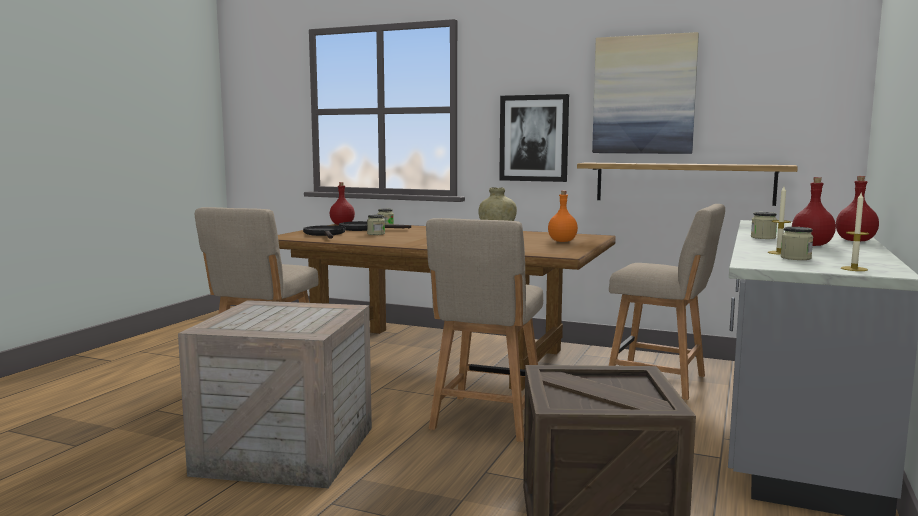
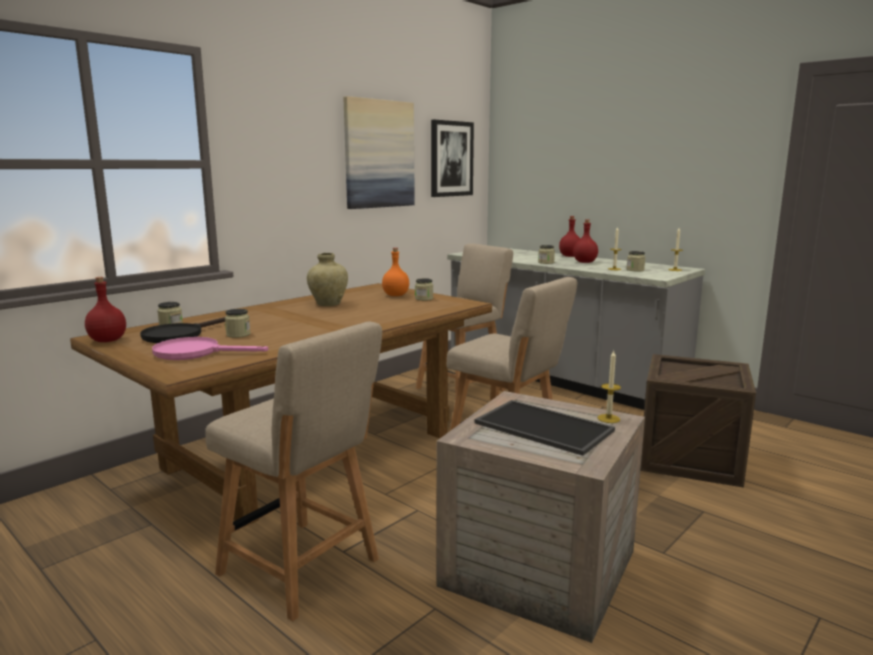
camera: 70 degrees left, 5 degrees up
(281, 316) = (541, 427): none -> tray
(310, 330) = (608, 418): none -> candle
(325, 234) = (196, 353): black frying pan -> pink frying pan
(534, 138) = (296, 197): picture -> picture (451, 159)
(561, 246) = (424, 299): none -> jar
(683, 183) = (406, 230): shelf -> none

